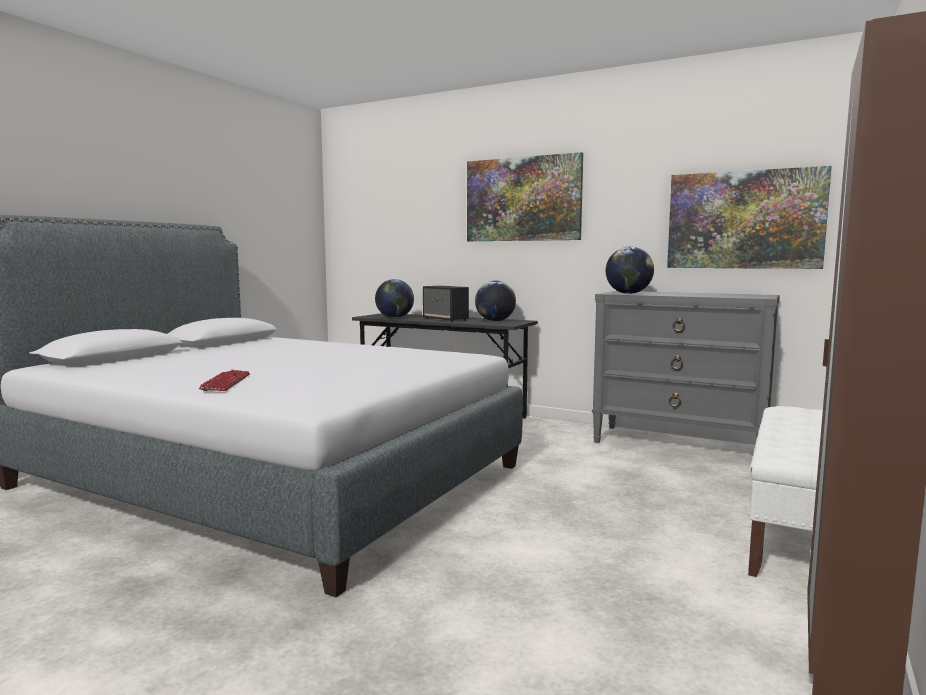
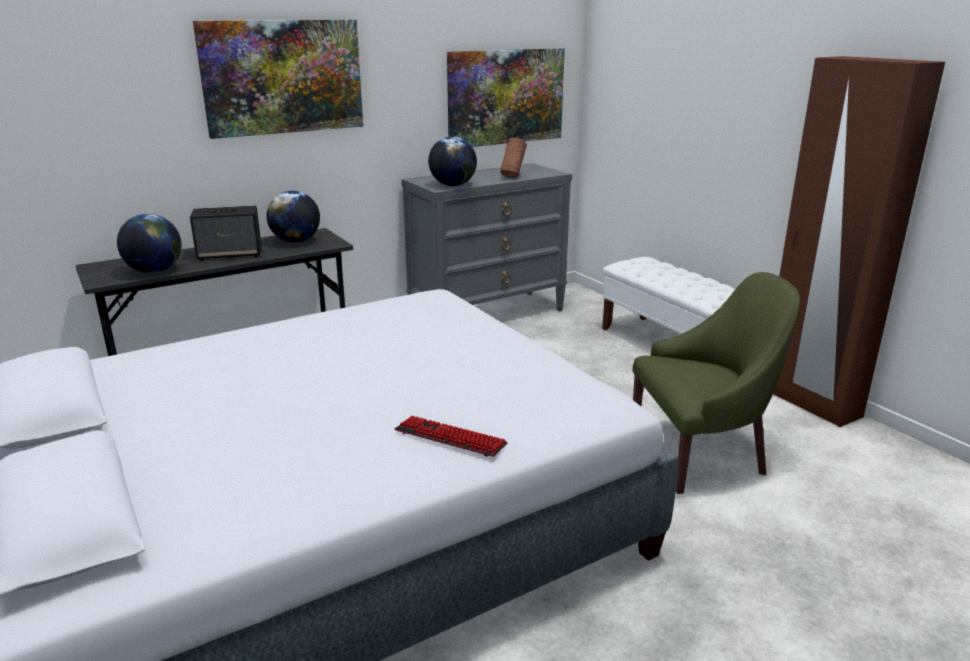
camera: 60 degrees left, 15 degrees up
(564, 589) = (700, 453): none -> green armchair
(705, 295) = (512, 177): none -> brown vase

